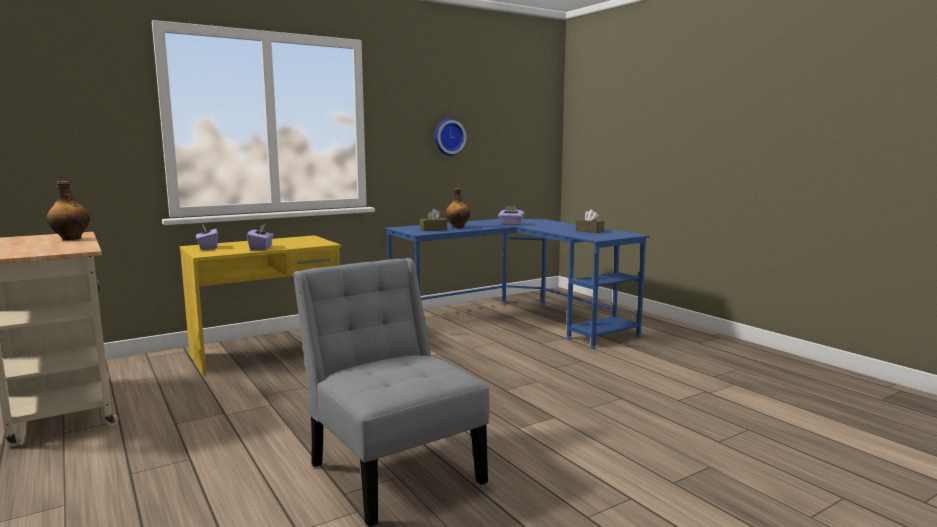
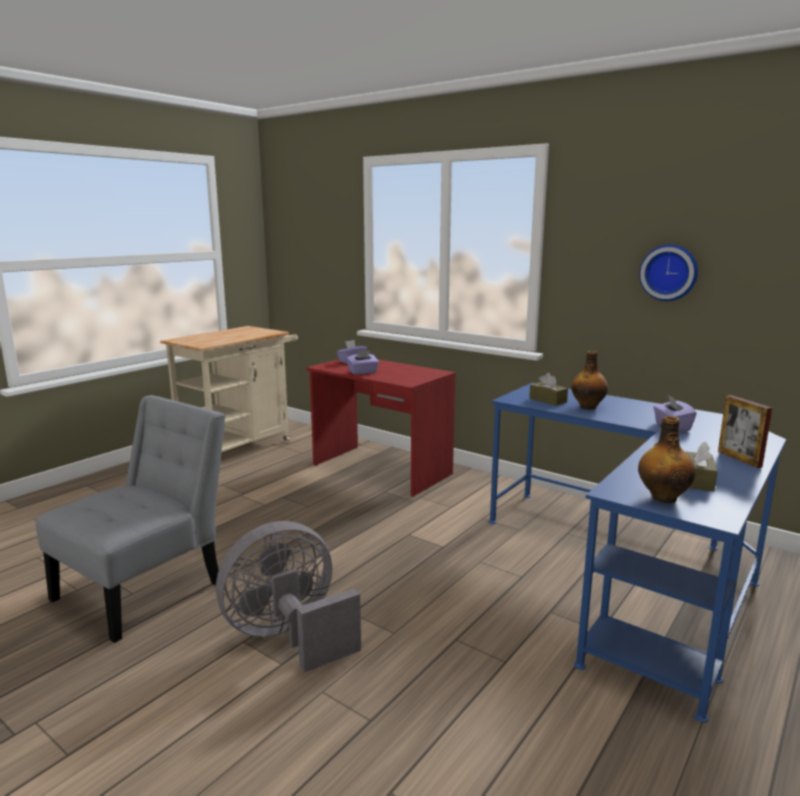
camera: 70 degrees right, 5 degrees up
(71, 238) = (250, 335): bottle -> bottle (663, 497)
(268, 352) = (381, 470): yellow desk -> red desk
(522, 412) = (289, 637): none -> grey fan
(567, 225) = (739, 459): none -> picture frame

